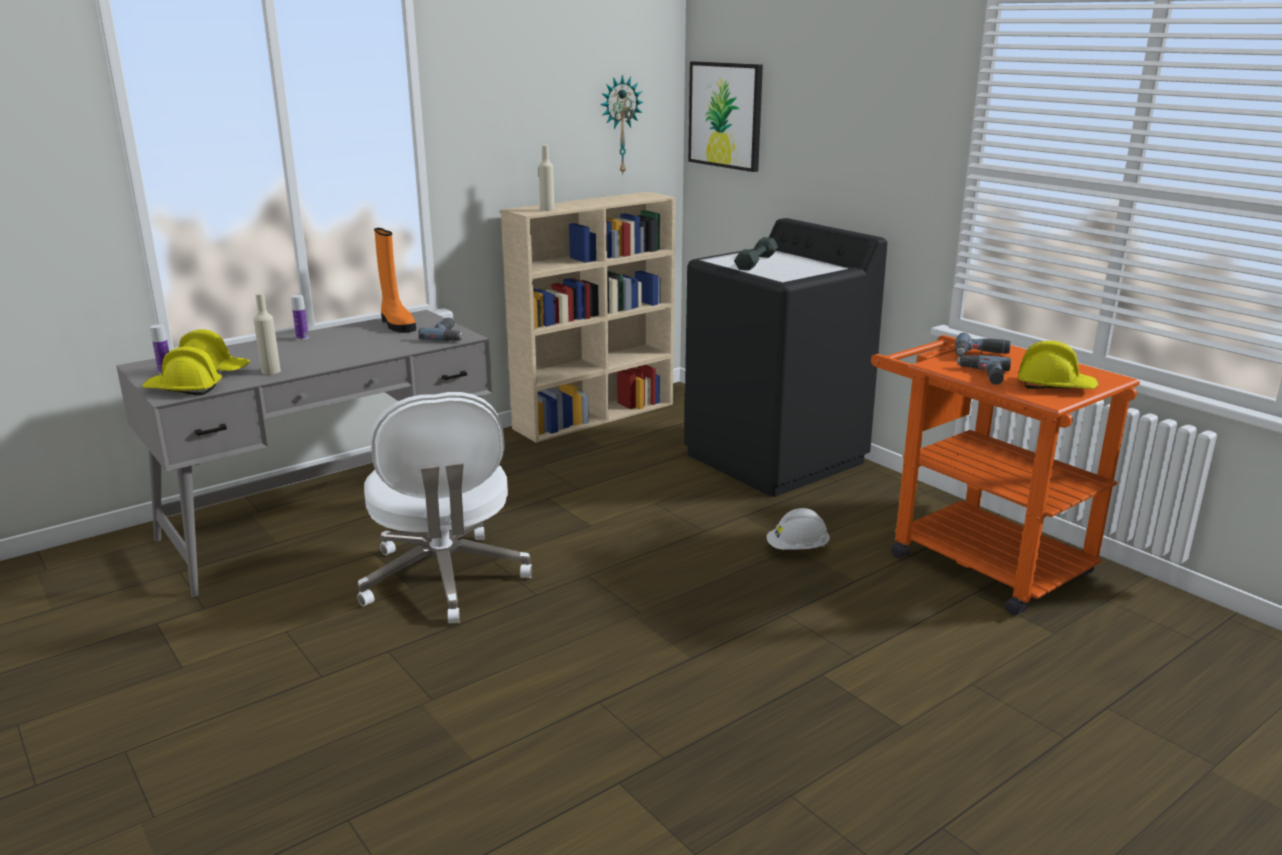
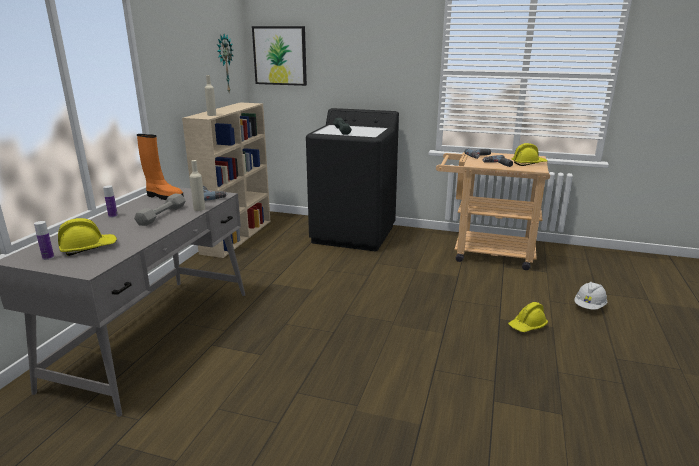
camera: 35 degrees left, 0 degrees up
(184, 389) = (90, 264): yellow hard hat -> yellow hard hat (527, 326)
(271, 371) = (134, 238): beige bottle -> beige bottle (199, 209)
(349, 349) = (162, 215): none -> grey dumbbell
(444, 579) = (274, 343): white office chair -> none
(797, 549) = (418, 270): white hard hat -> white hard hat (589, 306)
(974, 558) = (485, 253): orange cart -> beige cart

